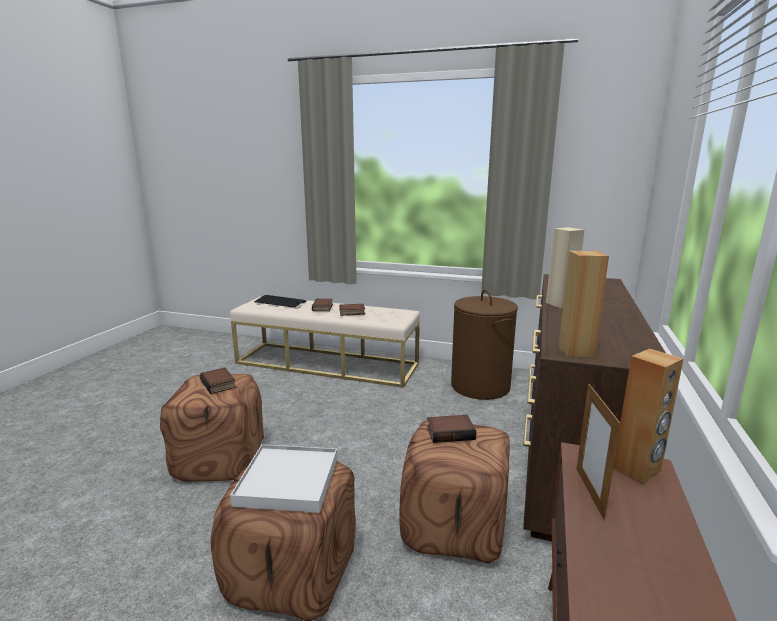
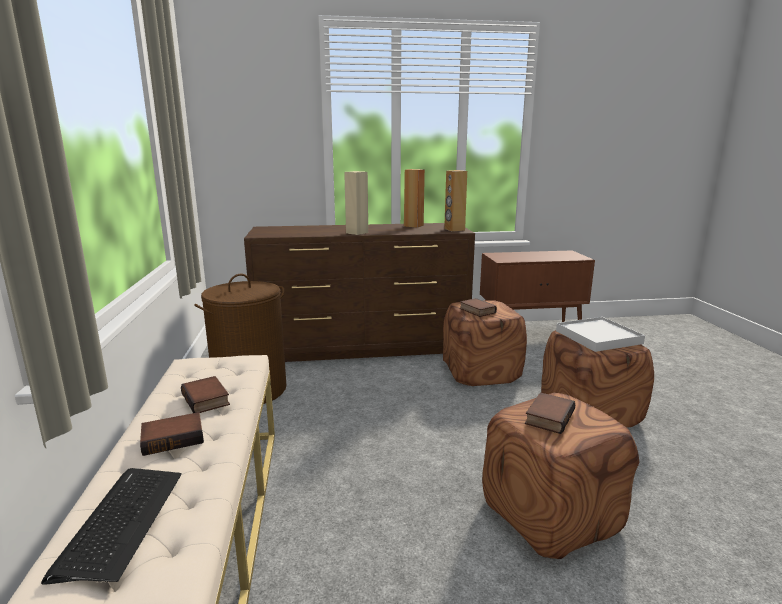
camera: 115 degrees left, 0 degrees up
(589, 492) = (528, 259): picture frame -> none
(637, 470) = (499, 255): brown speaker -> brown speaker (413, 226)

